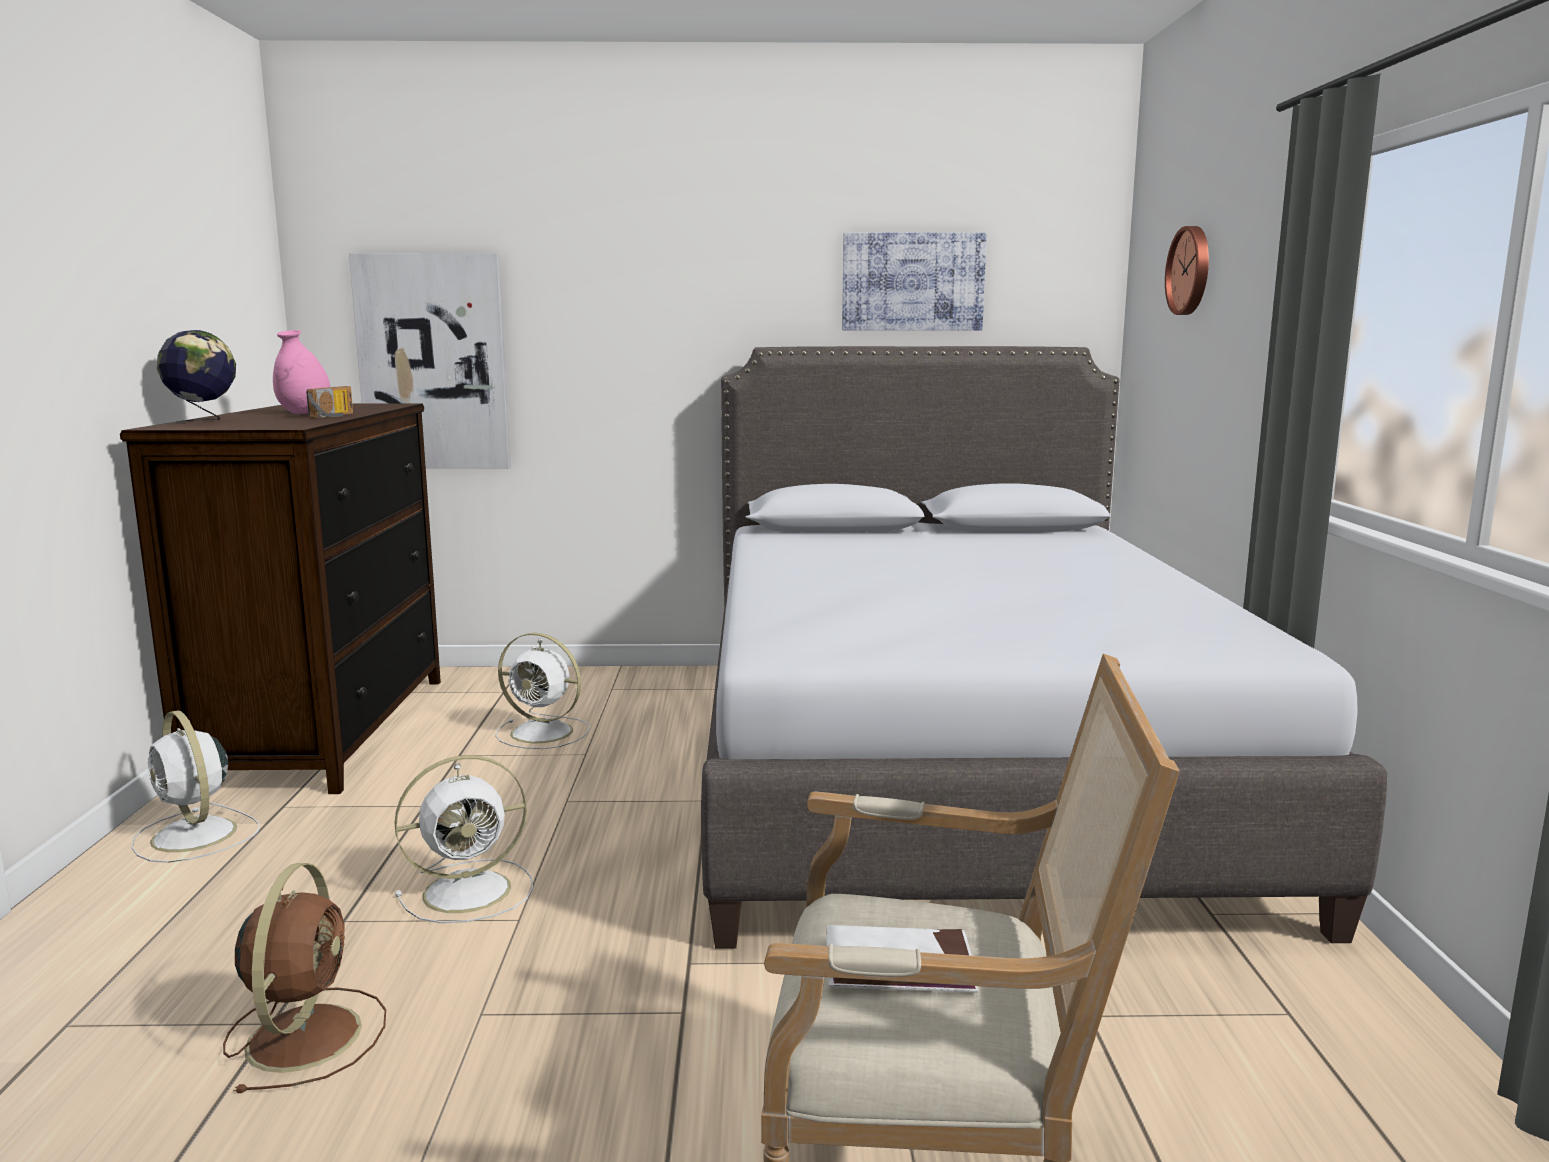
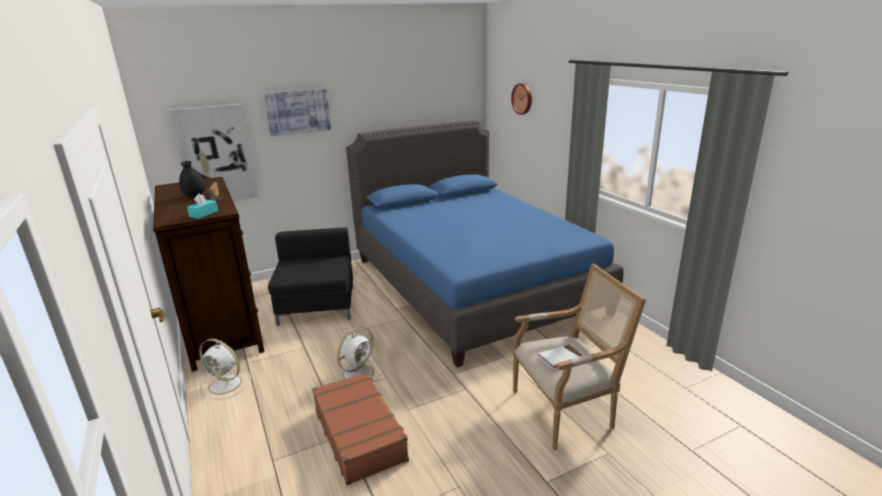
camera: 25 degrees left, 10 degrees up
(203, 421) = (169, 212): globe -> none
(248, 425) = (204, 214): none -> turquoise tissue box
(303, 413) = (195, 196): pink vase -> black vase
(306, 1034) = (360, 434): brown fan -> brown suitcase
(544, 733) = (316, 305): white fan -> black armchair
(913, 282) = (413, 100): picture -> picture (298, 112)
(952, 767) = (472, 284): grey bed -> blue bed

